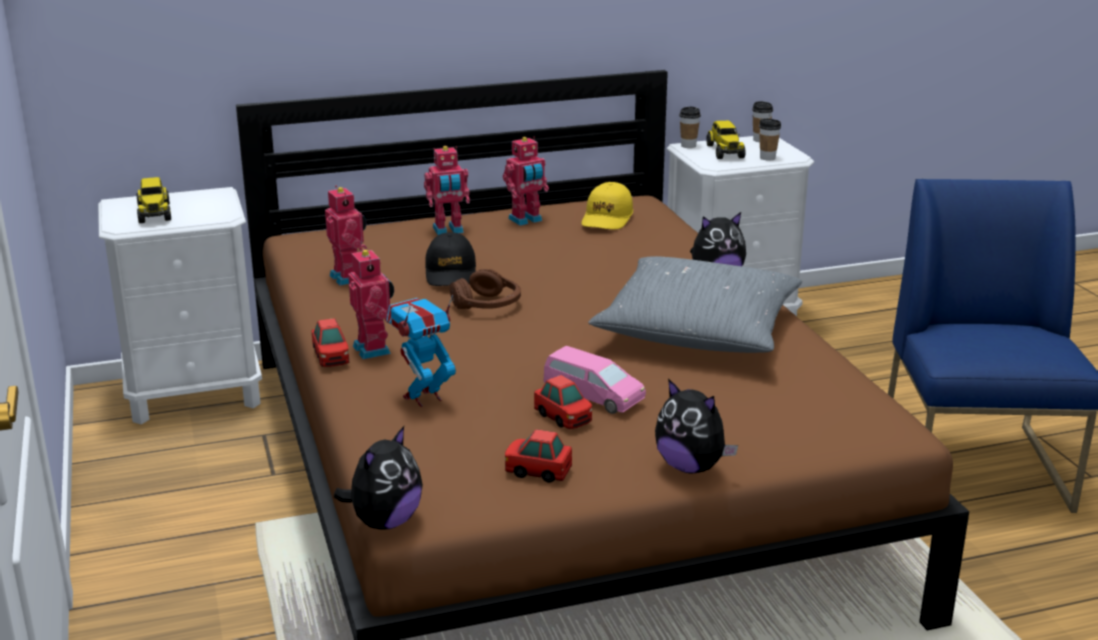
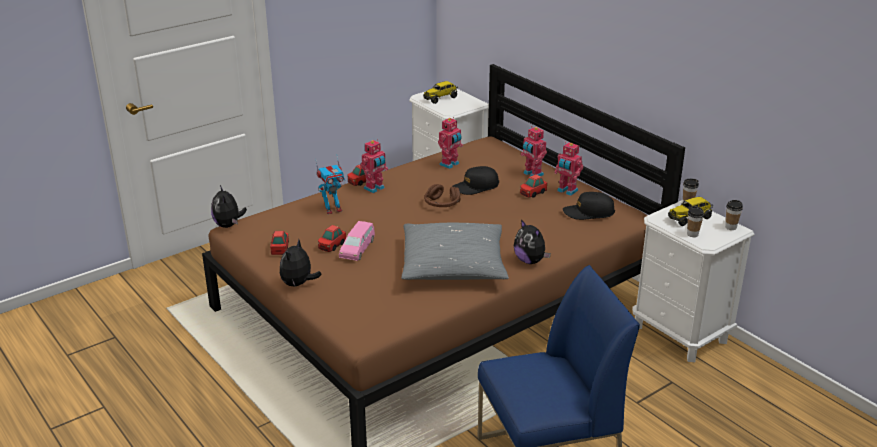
camera: 70 degrees right, 5 degrees up
(384, 522) = (228, 225): plush toy -> plush toy turned 60 degrees clockwise
(423, 397) = (333, 209): toy robot -> toy robot turned 120 degrees clockwise
(511, 240) = (532, 193): none -> toy car
(607, 218) = (588, 212): yellow cap -> black cap

